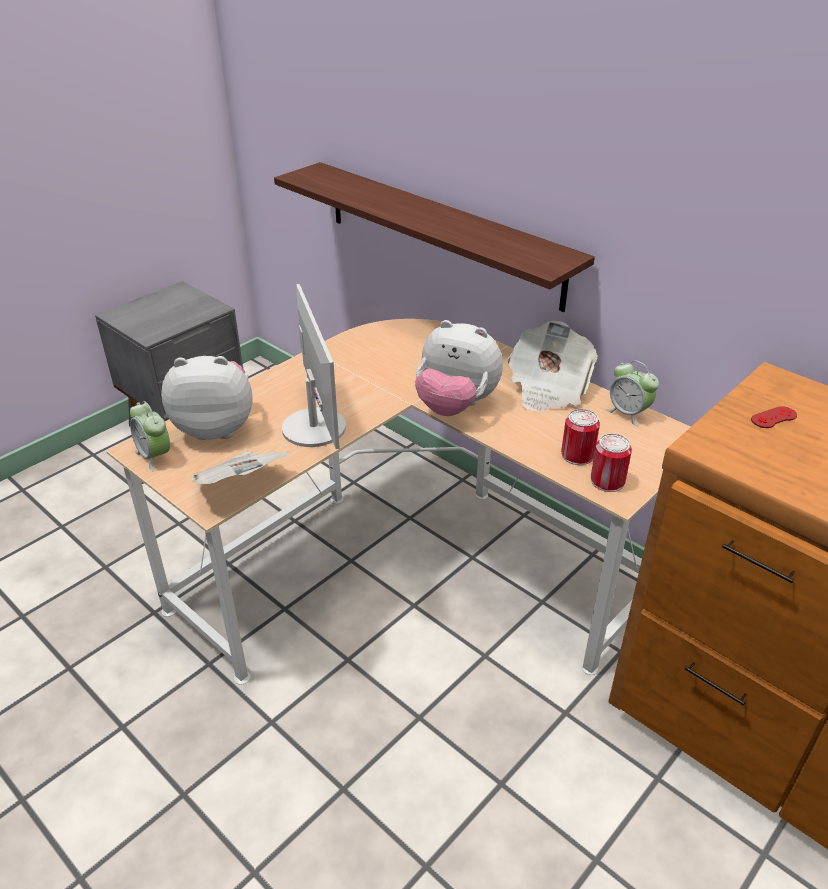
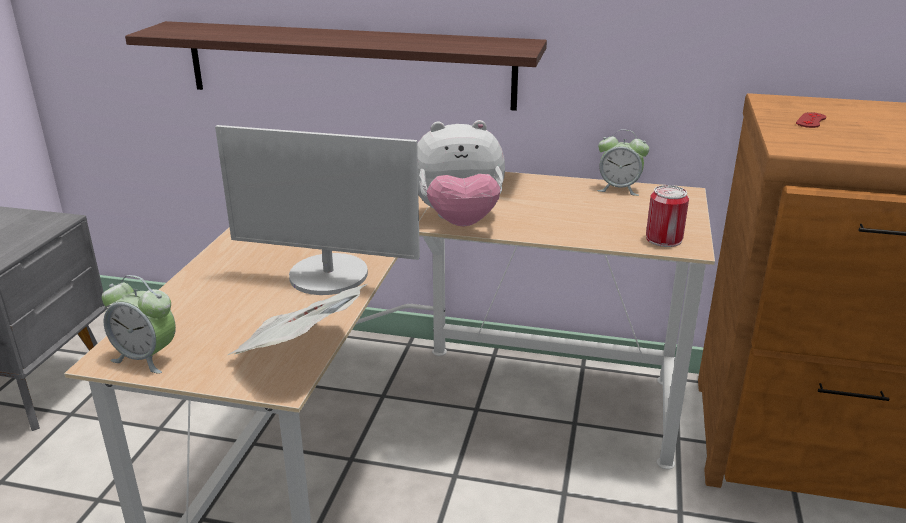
camera: 30 degrees left, 10 degrees down
(216, 427) = (203, 307): plush toy -> none
(315, 427) = (328, 276): monitor -> monitor turned 150 degrees clockwise
(547, 388) = (528, 188): newspaper -> none
(577, 455) = (615, 228): can -> none

